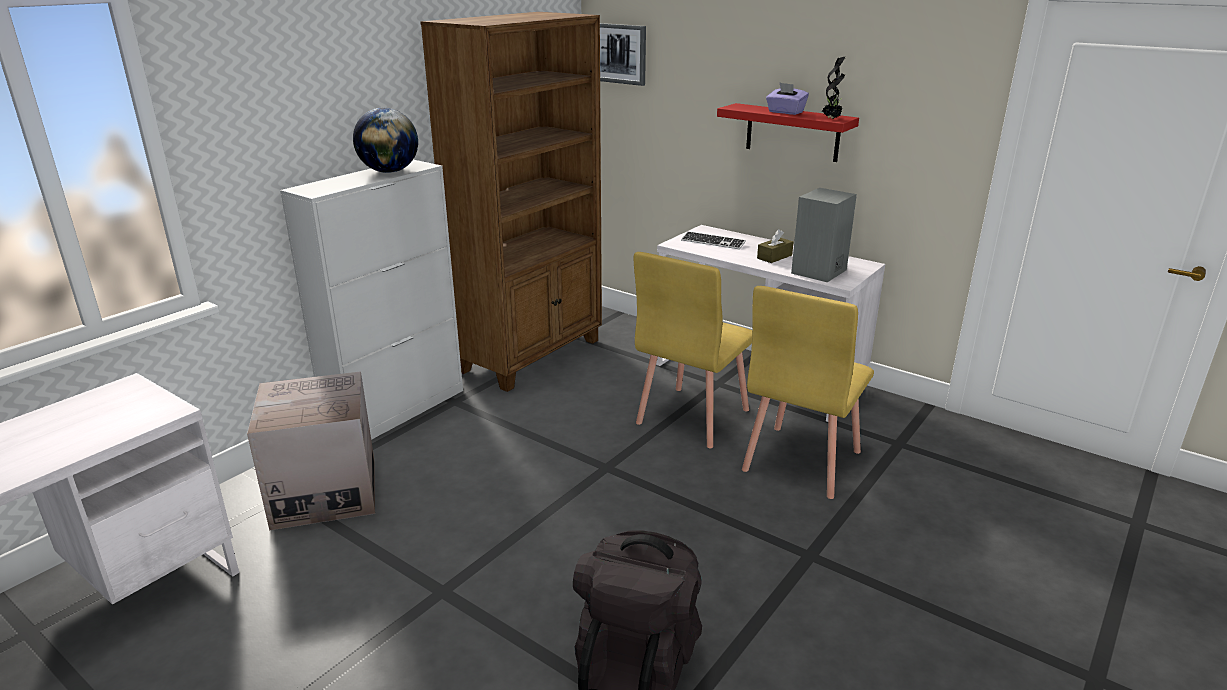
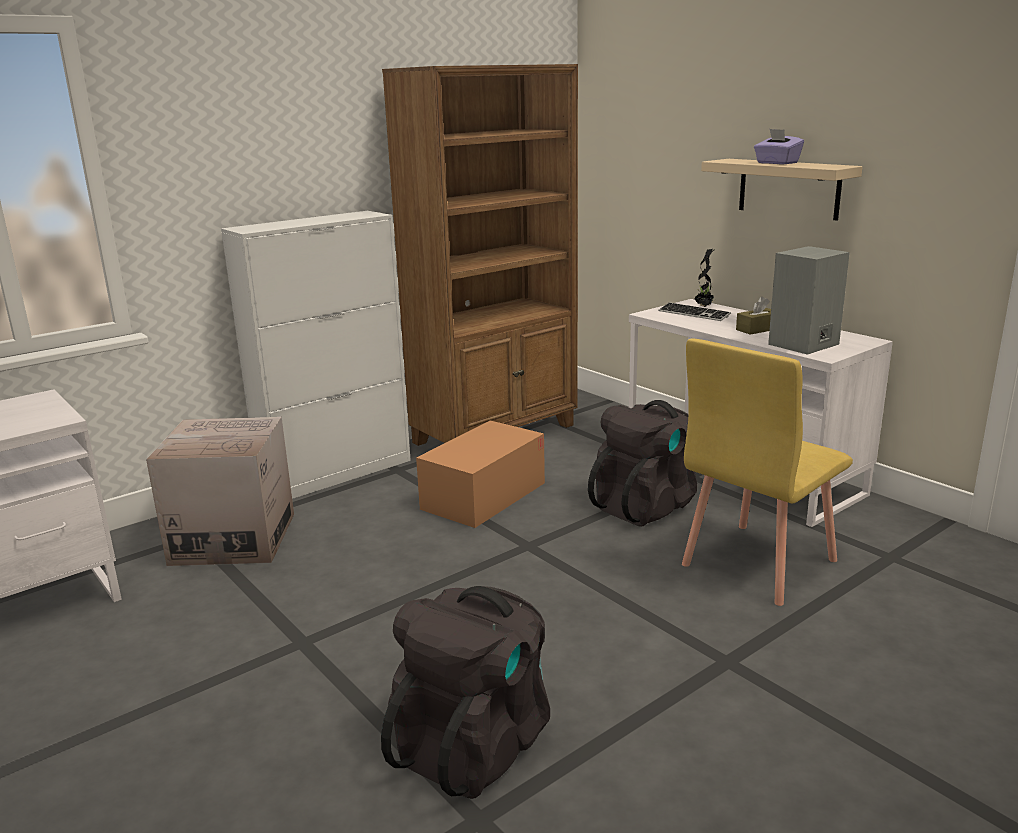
camera: 15 degrees right, 5 degrees down
(389, 171) = (336, 218): globe -> none
(547, 421) = (484, 496): none -> cardboard box
(619, 53) = (612, 112): picture -> none
(691, 416) = (646, 506): yellow chair -> black backpack
(792, 132) = (788, 188): red shelf -> beige shelf
(832, 118) = (826, 166): potted plant -> potted plant (704, 306)

